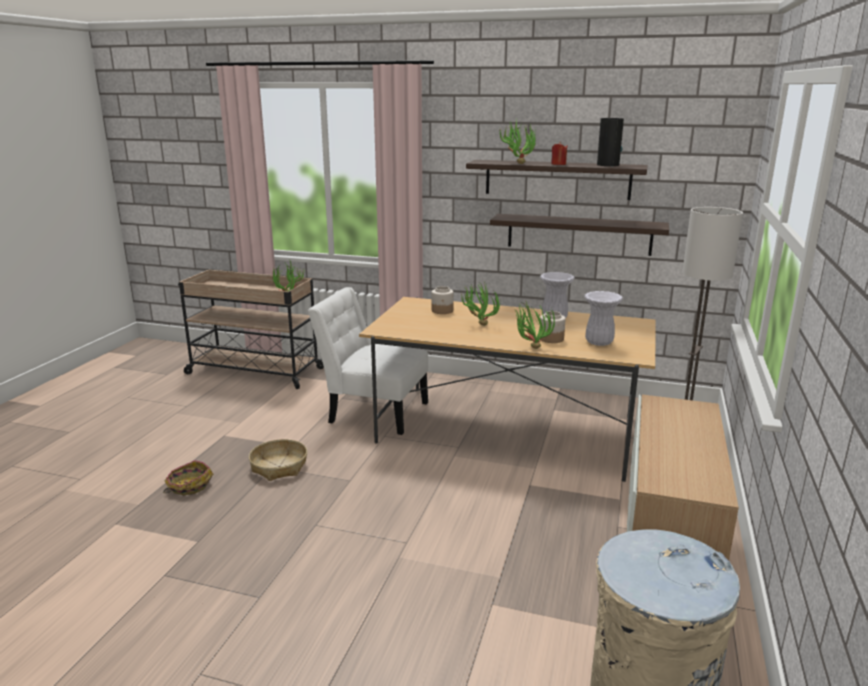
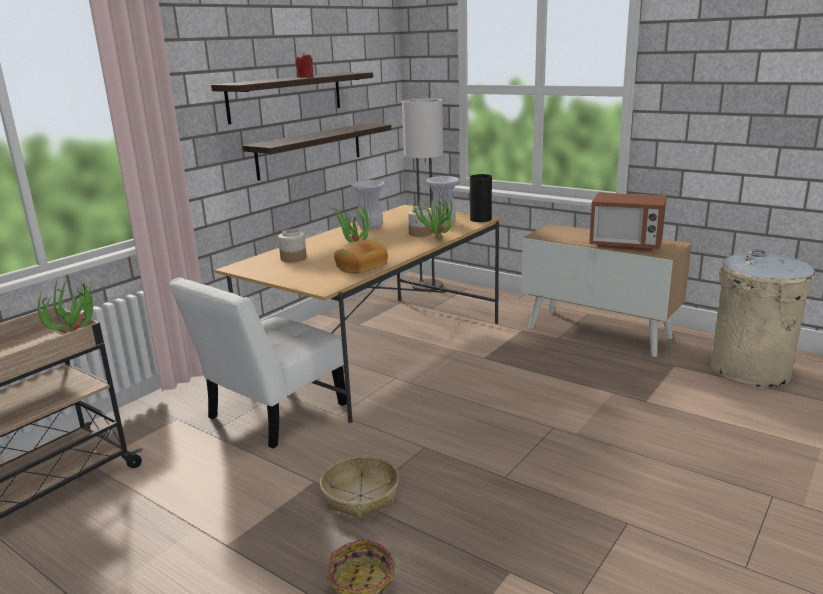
camera: 70 degrees left, 0 degrees up
(435, 333) = (360, 266): none -> bread
(517, 163) = (276, 80): potted plant -> none
(608, 165) = (332, 74): vase -> vase (480, 219)
(670, 456) = (625, 245): none -> microwave

